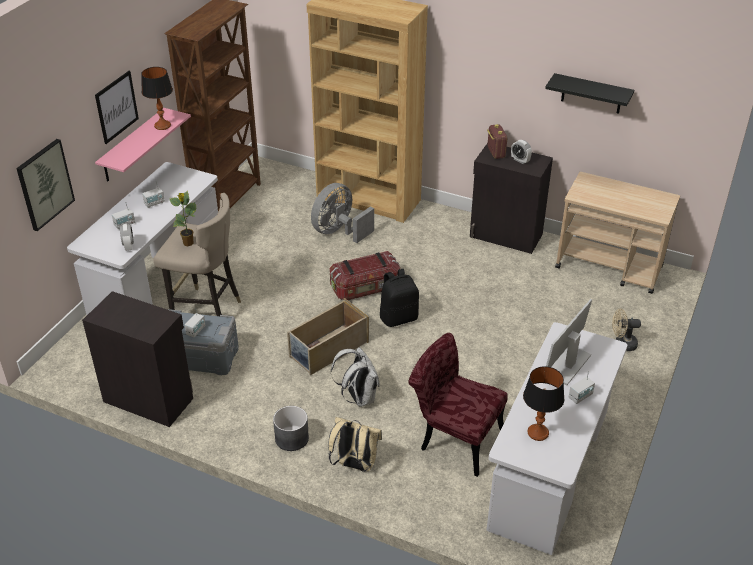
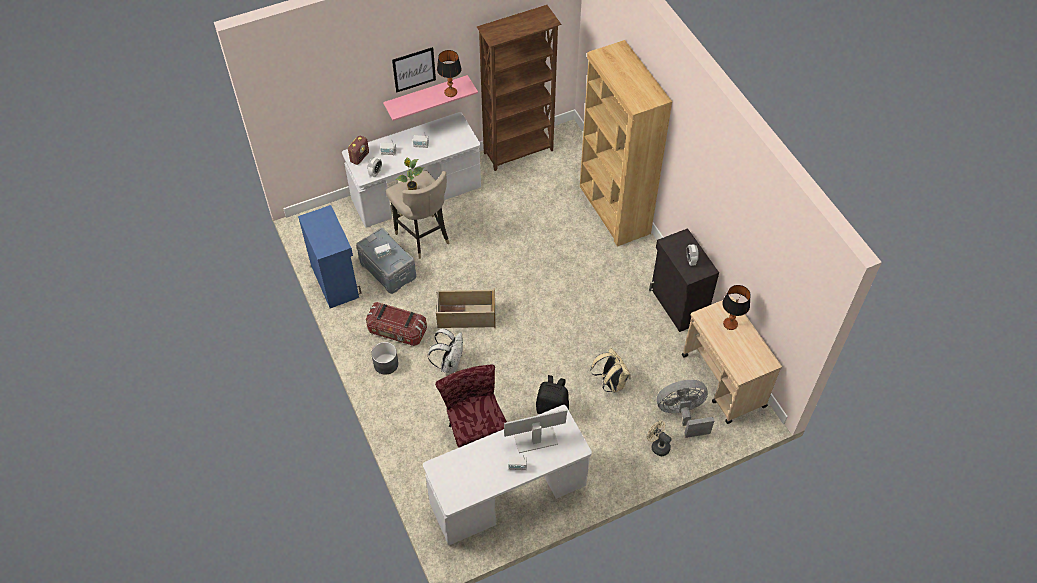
camera: 40 degrees right, 15 degrees up
(44, 184) = (330, 109): picture -> none
(148, 399) = (335, 281): black cabinet -> blue cabinet
(339, 232) = (565, 226): grey fan -> grey fan (682, 414)
(354, 464) = (402, 407): beige backpack -> beige backpack (610, 383)
(365, 288) = (535, 285): storage box -> storage box (397, 331)
(398, 317) = (533, 322): black backpack -> black backpack (552, 408)
(496, 152) = (681, 241): radio -> radio (359, 157)
(538, 433) = (465, 470): table lamp -> table lamp (730, 324)
(591, 94) = (748, 247): black shelf -> none

